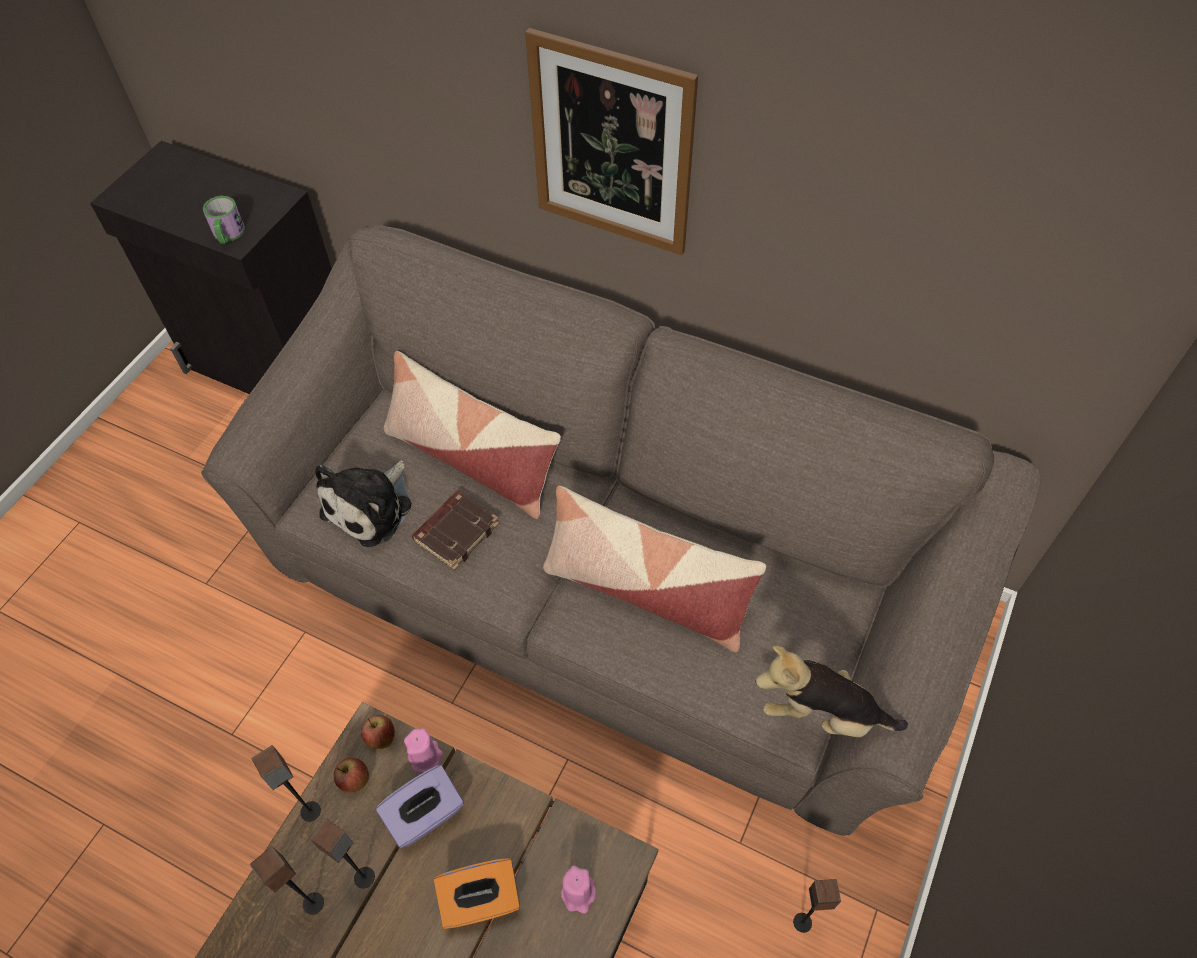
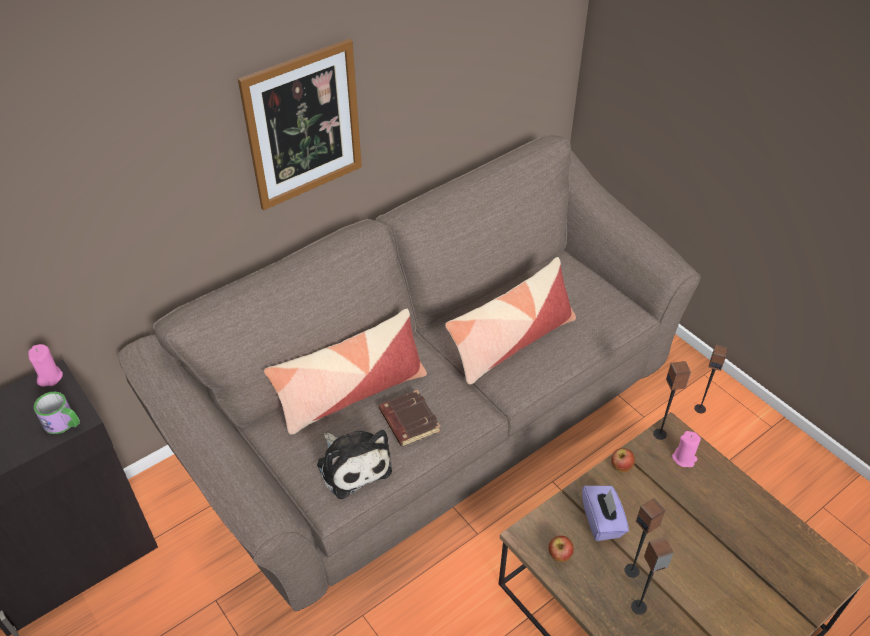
camera: 65 degrees left, 10 degrees down
(310, 812) = (571, 590): speaker -> speaker (660, 434)
(381, 738) = (534, 530): apple -> apple (621, 467)
(425, 757) = (560, 508): pink candle -> pink candle (50, 377)
(481, 900) = (671, 509): orange tissue box -> none
(821, 713) = (646, 285): plush toy -> none

